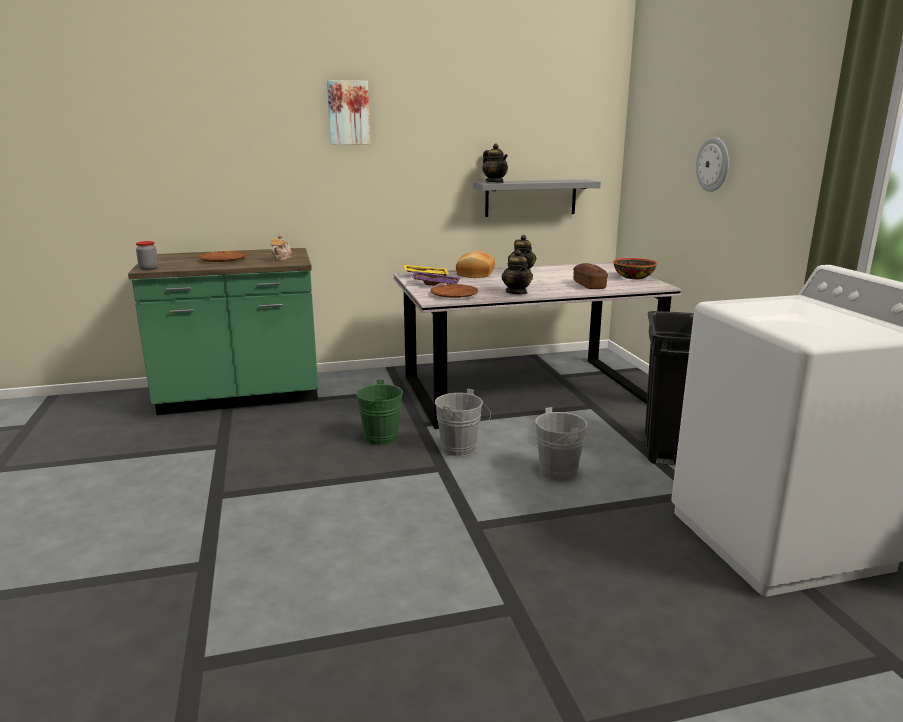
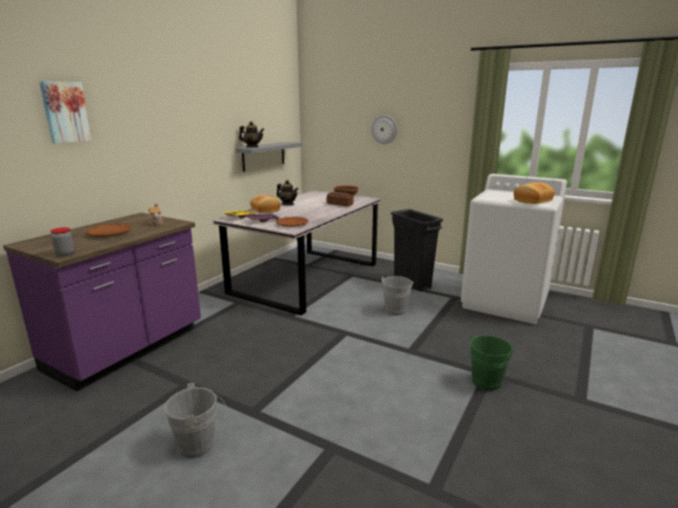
camera: 45 degrees left, 0 degrees up
(240, 397) = (127, 349): green counter -> purple counter
(348, 113) = (158, 100): picture -> picture (65, 112)
(377, 438) = (280, 333): green bucket -> green bucket (485, 383)
(462, 449) = (336, 319): grey bucket -> grey bucket (201, 445)
(516, 292) = (319, 215): teapot -> none
(804, 327) = (532, 201): none -> bread

